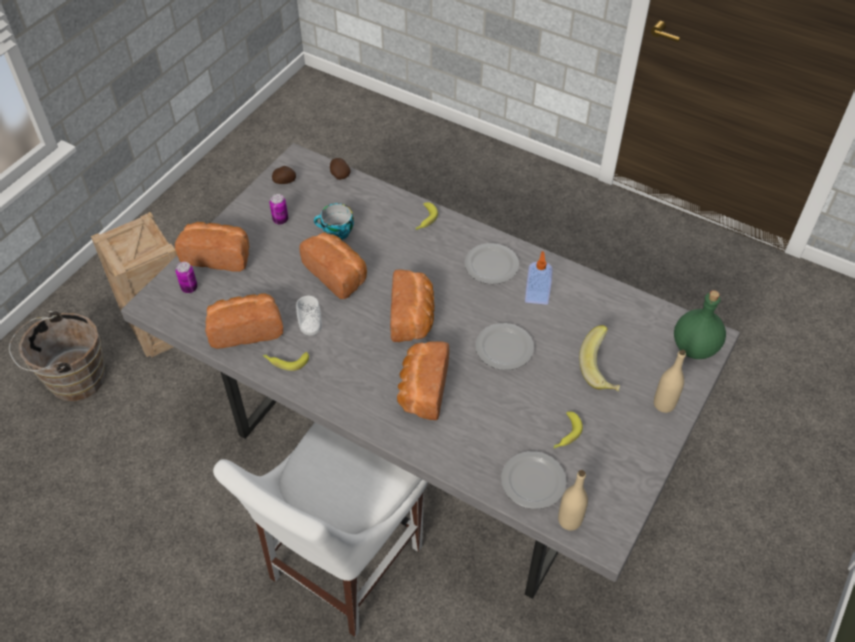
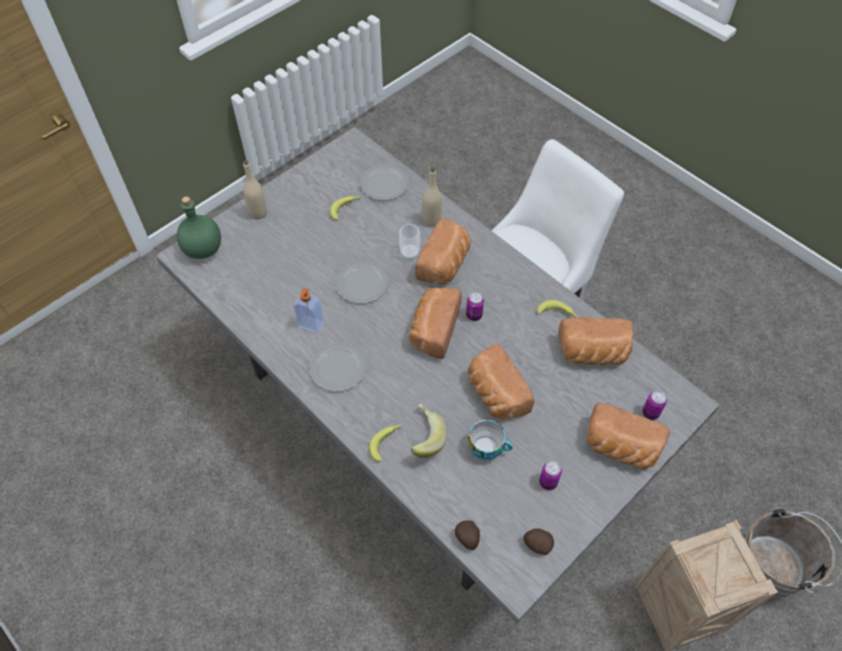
camera: 165 degrees left, 5 degrees up
(311, 328) = (531, 340): cup -> cup (409, 254)
(375, 340) = (474, 315): none -> can
(569, 520) = (370, 157): beige bottle -> beige bottle (431, 220)
(602, 370) = (290, 248): banana -> banana (423, 437)

